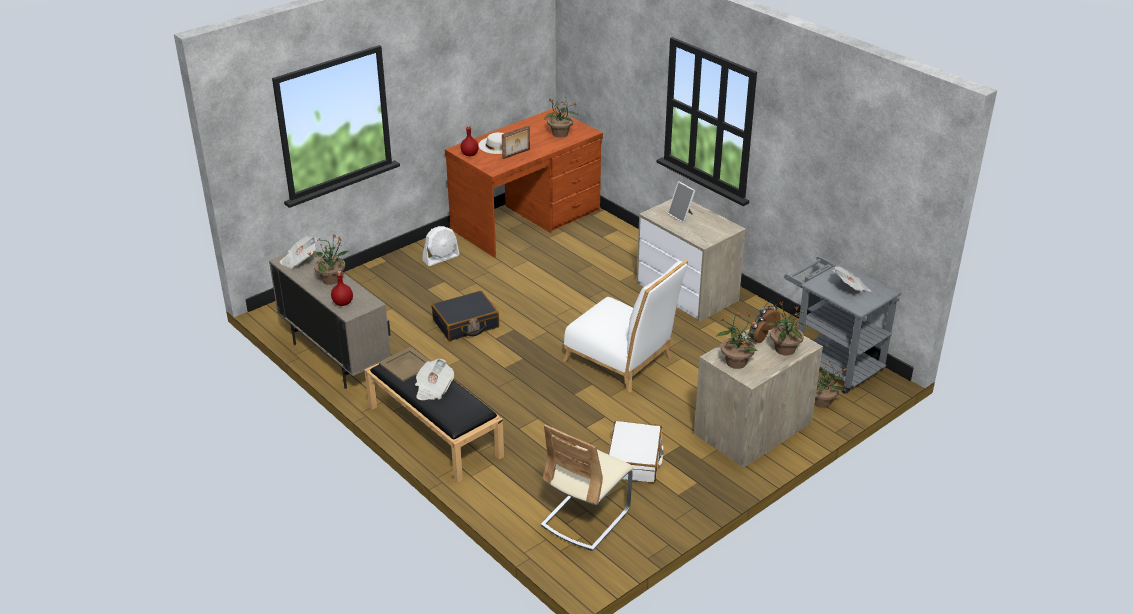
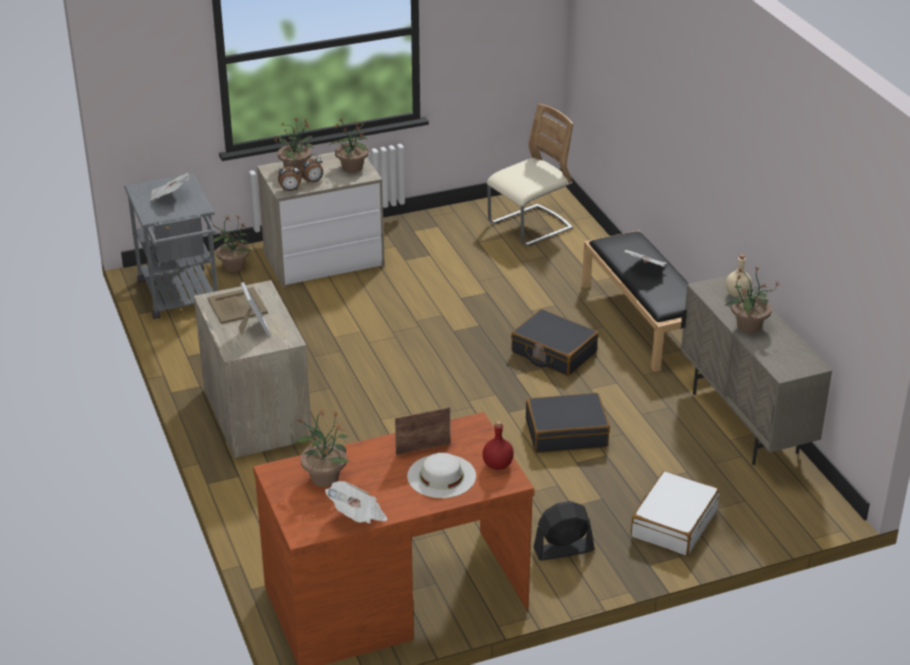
camera: 160 degrees left, 0 degrees up
(299, 261) = (790, 360): newspaper -> newspaper (357, 515)
(343, 303) = (737, 294): red bottle -> beige bottle
(407, 364) = (668, 298): beige tray -> beige tray (237, 306)
(441, 258) = (563, 549): white fan -> black fan
(501, 383) = (553, 352): none -> black suitcase
(623, 362) = (403, 346): white chair -> none
(634, 460) = (457, 257): white suitcase -> white suitcase (673, 523)

